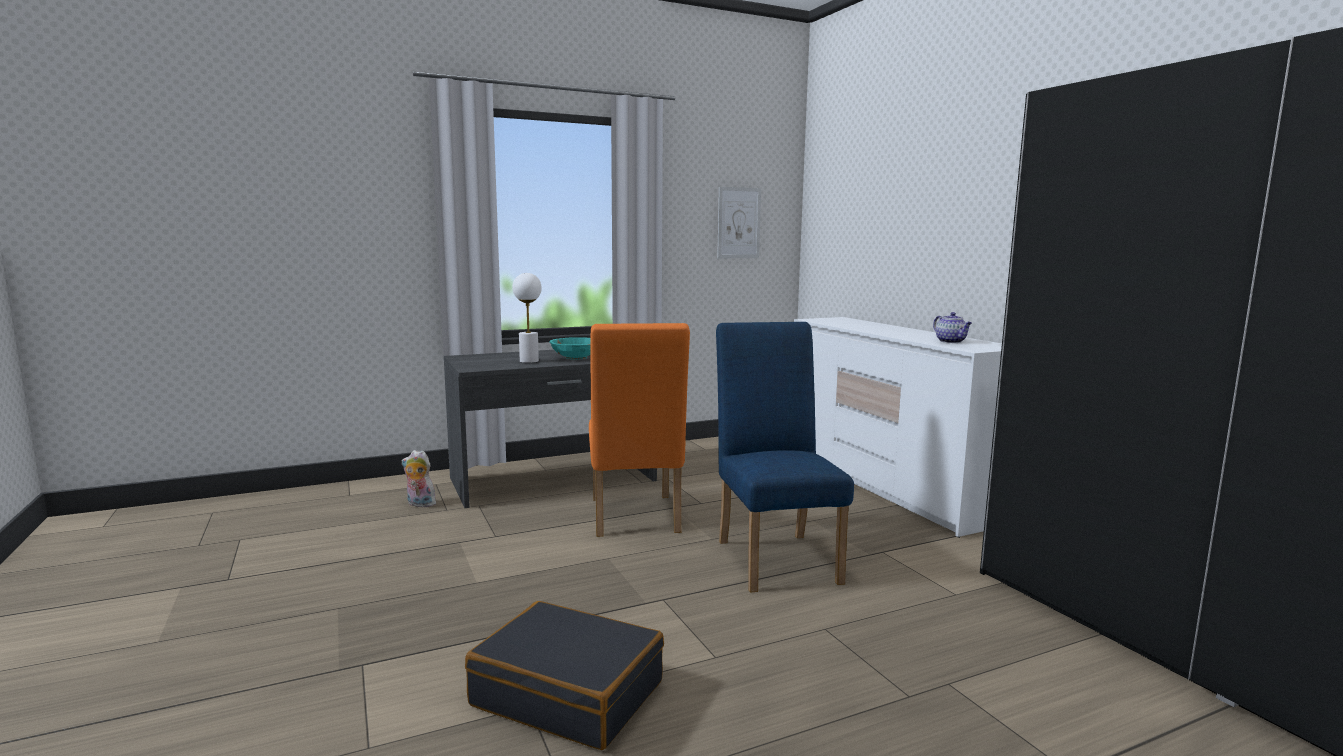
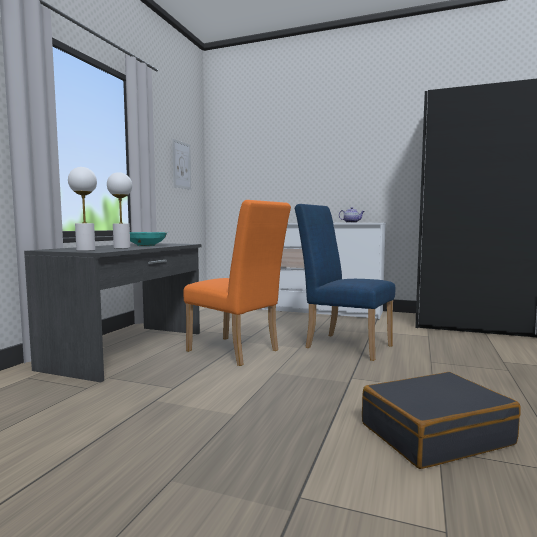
camera: 45 degrees left, 5 degrees down
(419, 504) = (49, 393): plush toy -> none
(477, 363) = (85, 250): none -> white table lamp

